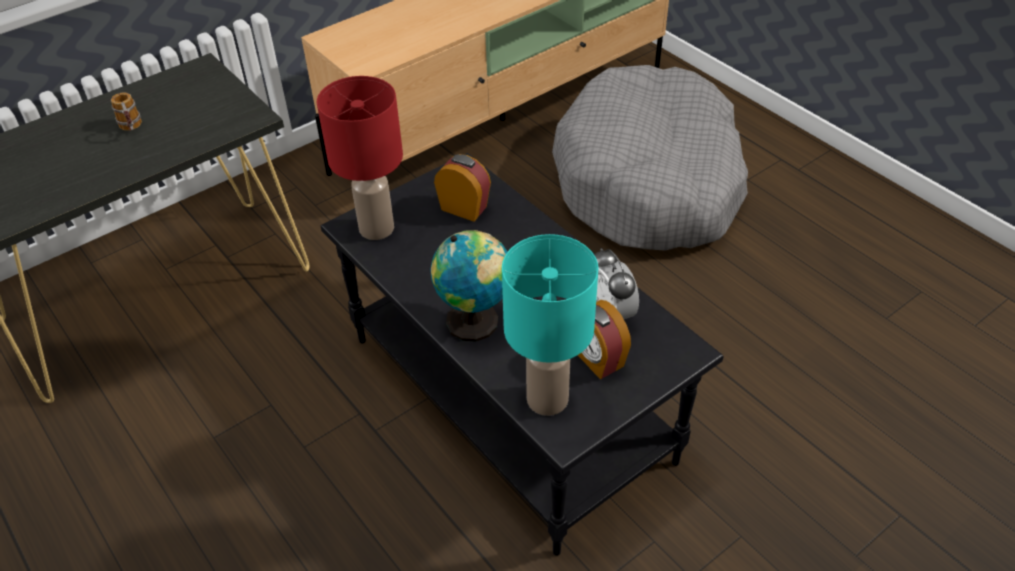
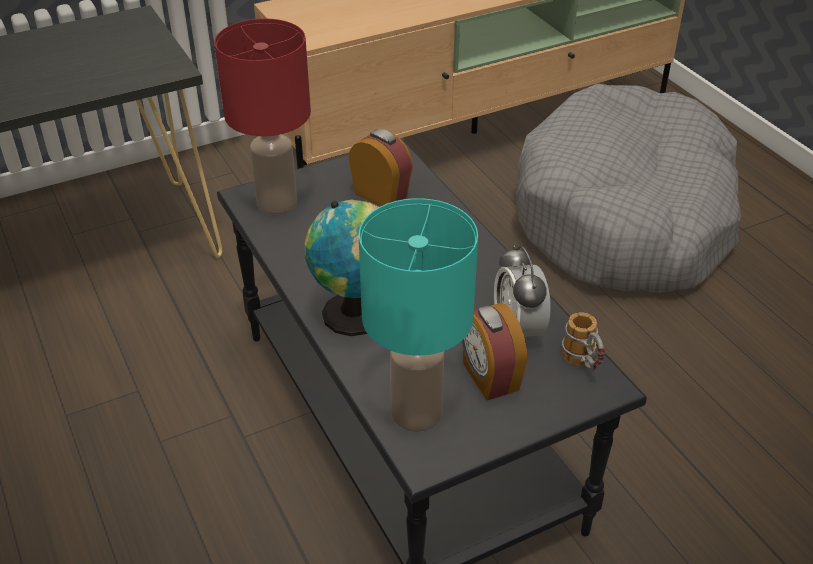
camera: 10 degrees right, 5 degrees down
(132, 129) = (42, 66): mug -> mug (583, 365)

